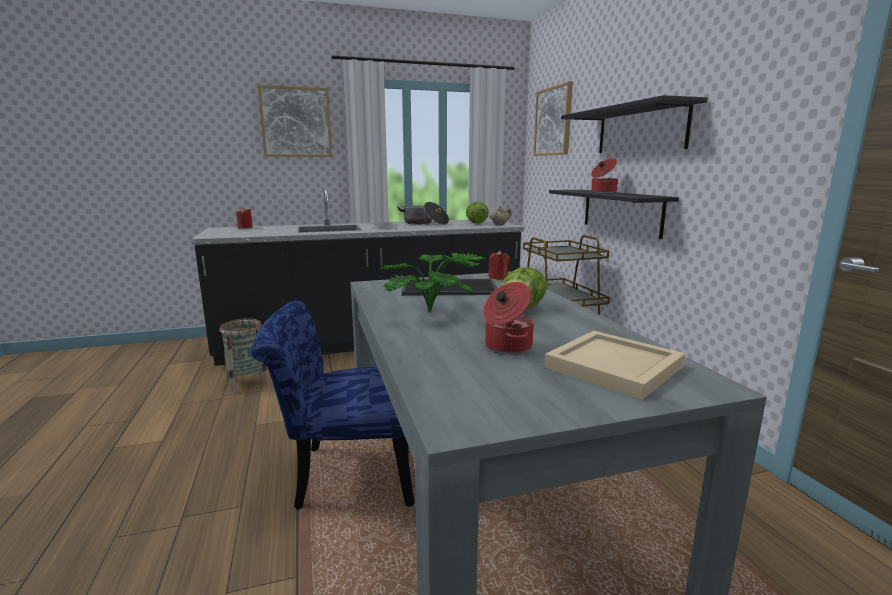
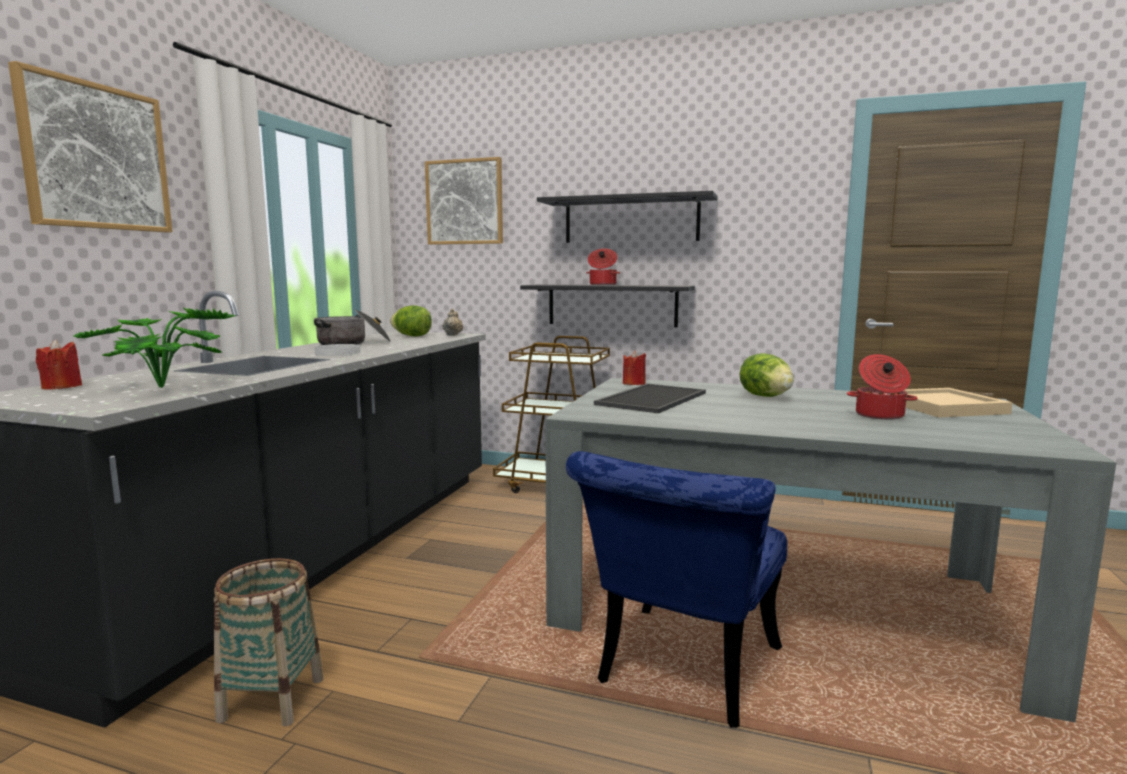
camera: 55 degrees left, 5 degrees down
(434, 313) = (749, 415): potted plant -> potted plant (170, 387)

